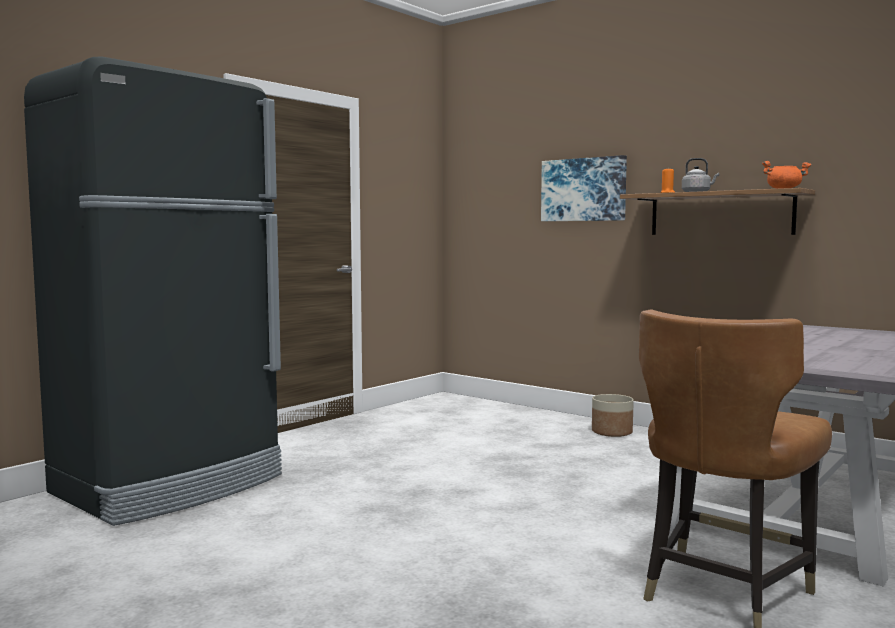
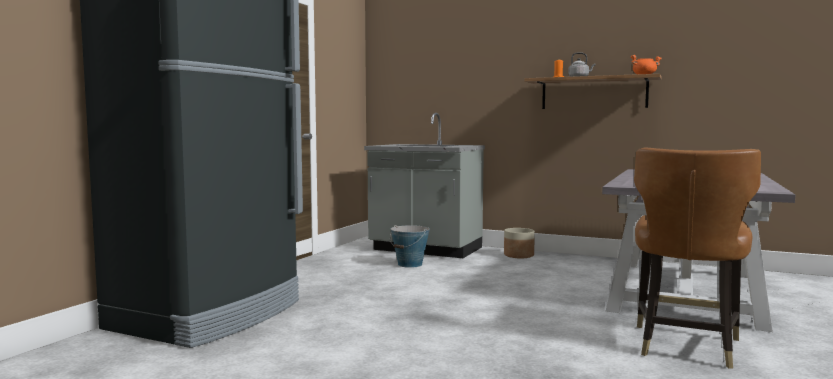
camera: 15 degrees left, 0 degrees up
(458, 435) = (410, 264): none -> bucket
(496, 415) = (425, 249): none -> grey counter
(583, 189) = (487, 75): picture -> none

